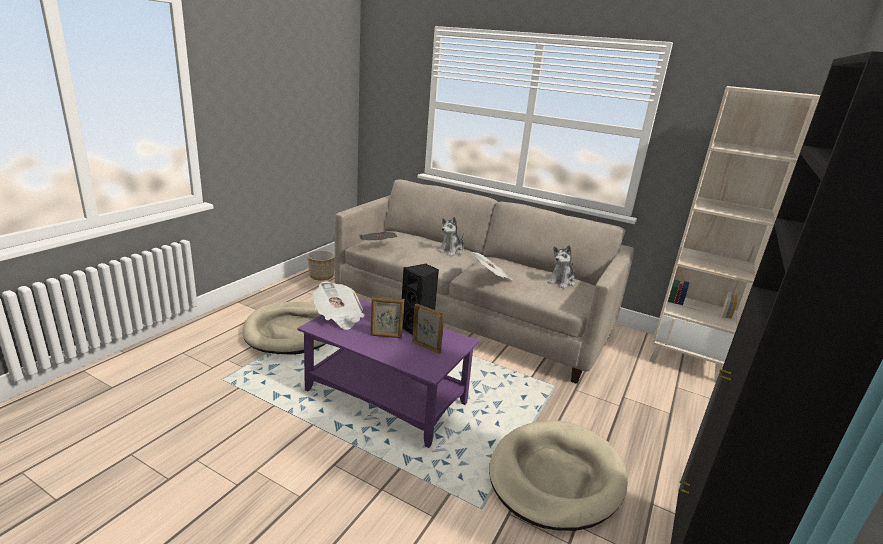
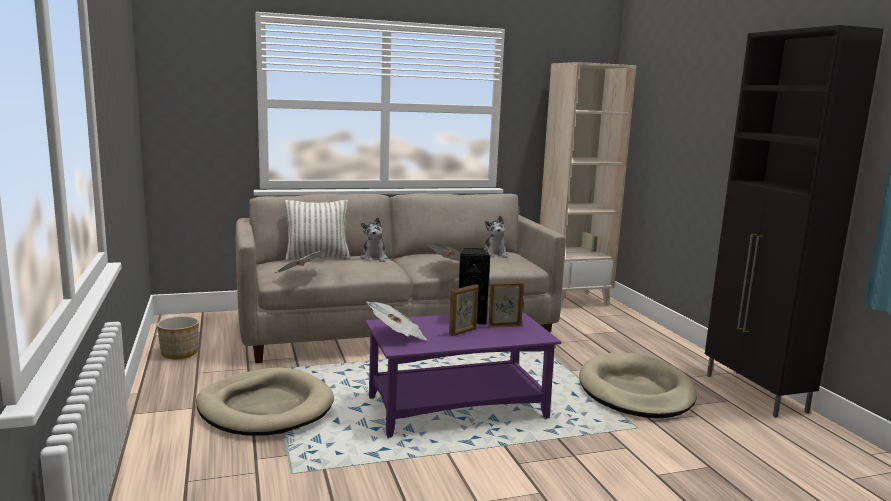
camera: 45 degrees left, 10 degrees down
(418, 238) = (317, 258): none -> pillow

